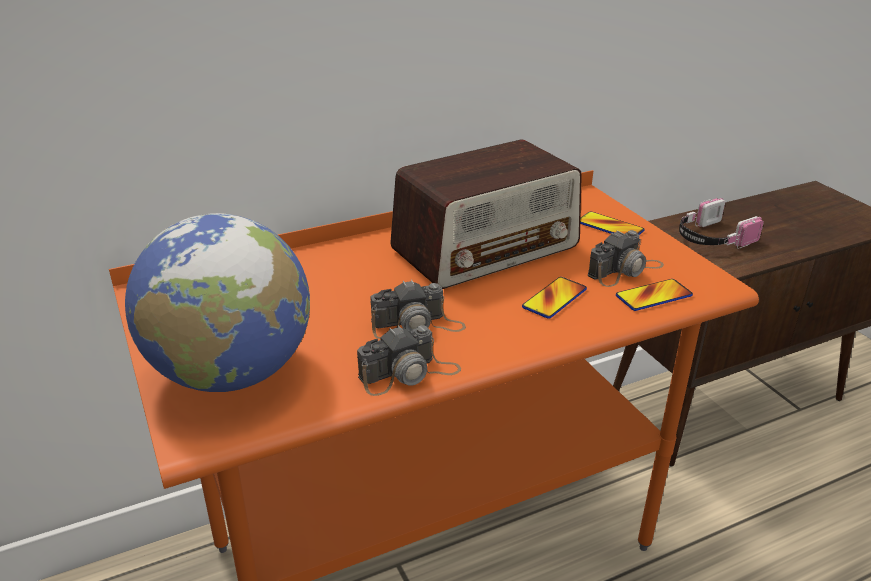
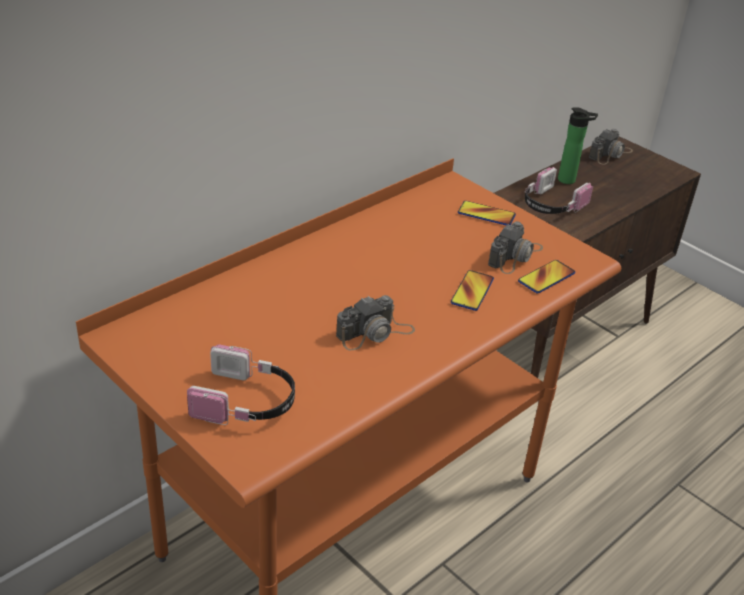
camera: 20 degrees left, 5 degrees up
(231, 373) = (246, 402): globe -> headphones
(409, 374) = (391, 377): camera -> camera (610, 154)
(486, 248) = (394, 249): radio -> none
(742, 218) = (569, 180): none -> bottle

